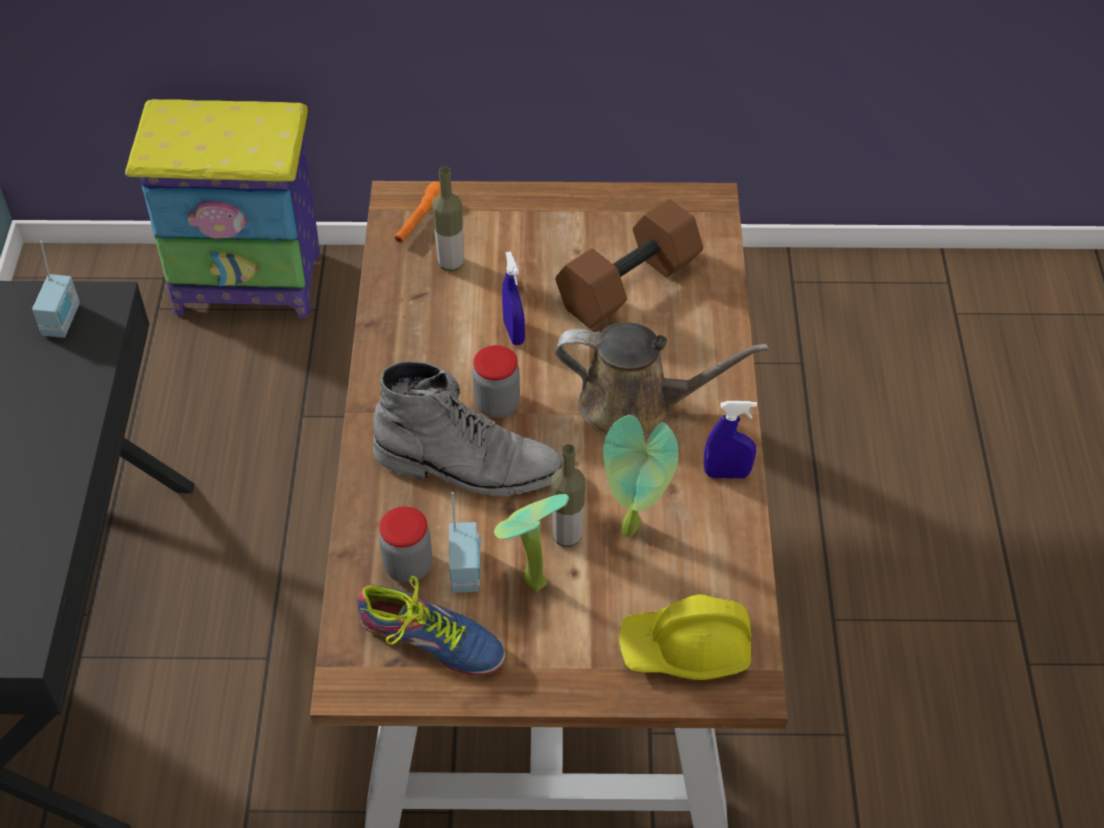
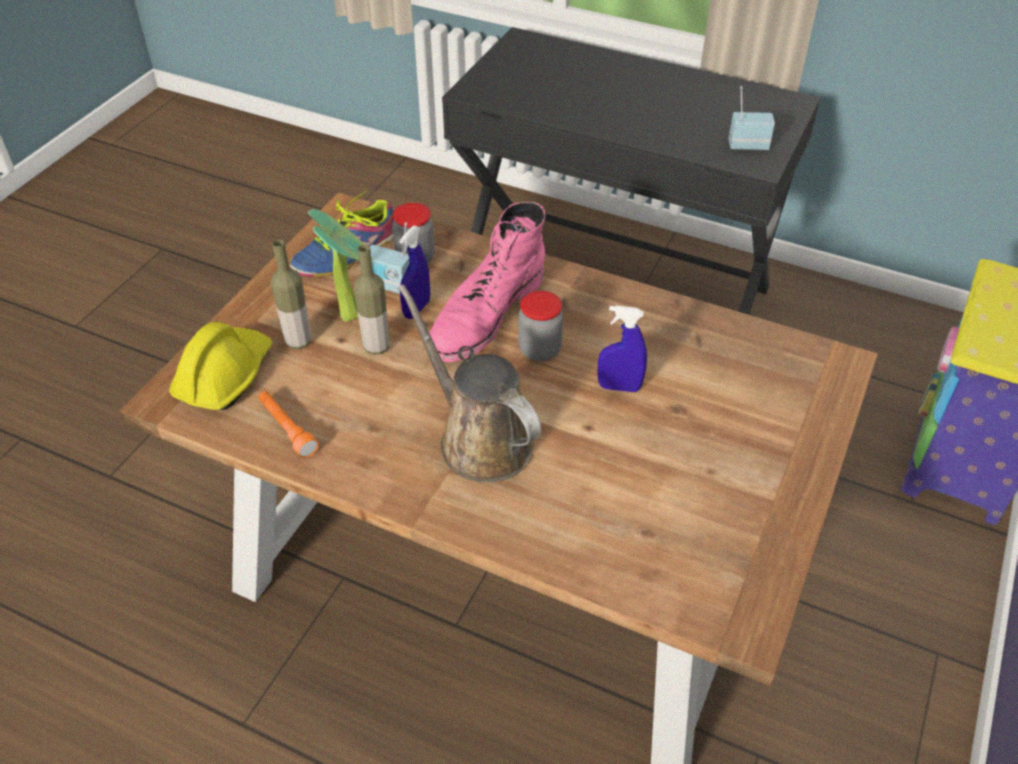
camera: 115 degrees right, 5 degrees down
(63, 320) = (747, 145): radio -> radio turned 150 degrees clockwise
(419, 221) = (803, 368): orange flashlight -> orange flashlight (287, 429)
(451, 263) = (732, 373): bottle -> bottle (298, 341)
(468, 465) = (485, 315): grey boot -> pink boot
(629, 287) = (638, 494): brown dumbbell -> none
(634, 530) = (351, 387): potted plant -> none
(636, 407) = (479, 439): brown watering can -> brown watering can turned 105 degrees clockwise
(727, 473) = (361, 472): blue spray bottle -> blue spray bottle (416, 309)

